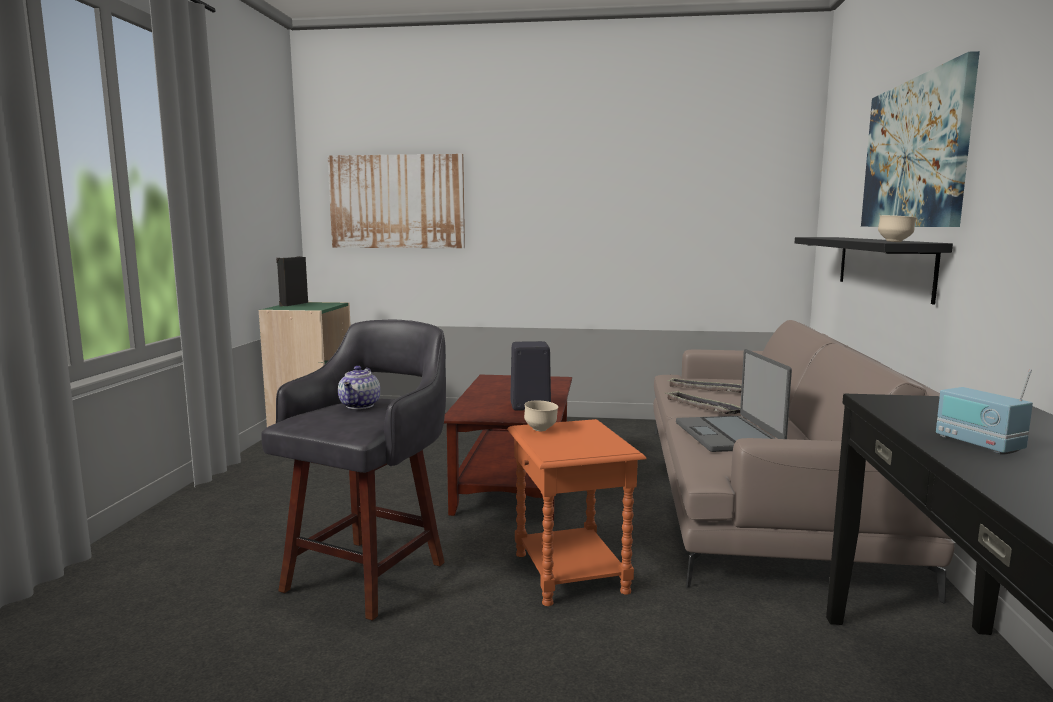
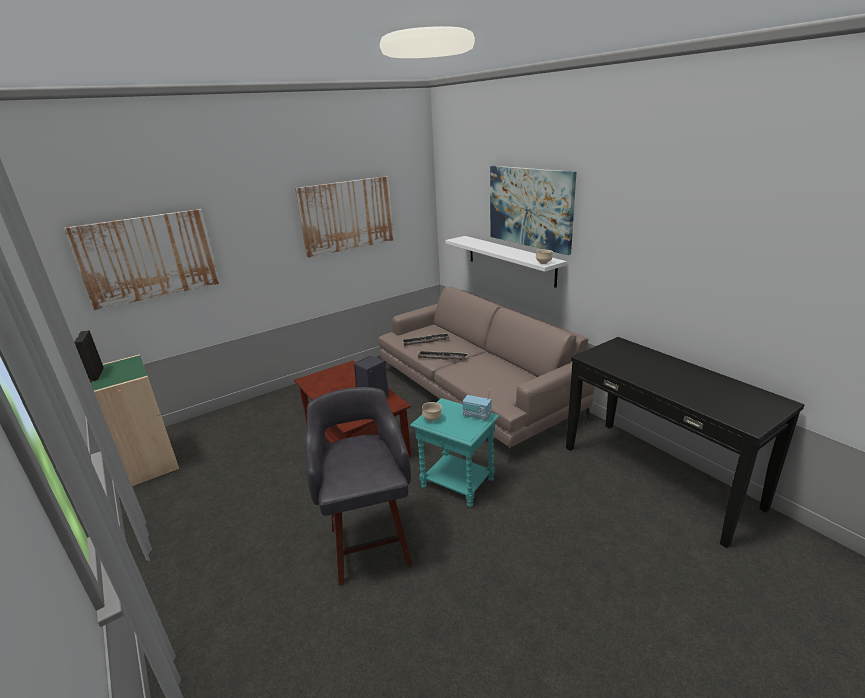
camera: 40 degrees left, 15 degrees up
(360, 406) = (351, 455): teapot -> none
(572, 571) = (458, 481): orange side table -> turquoise side table
(654, 190) = (347, 215): none -> picture
(728, 435) = (481, 375): laptop -> none
(882, 265) = (510, 260): black shelf -> white shelf
(978, 444) = (650, 376): radio -> radio (477, 416)

